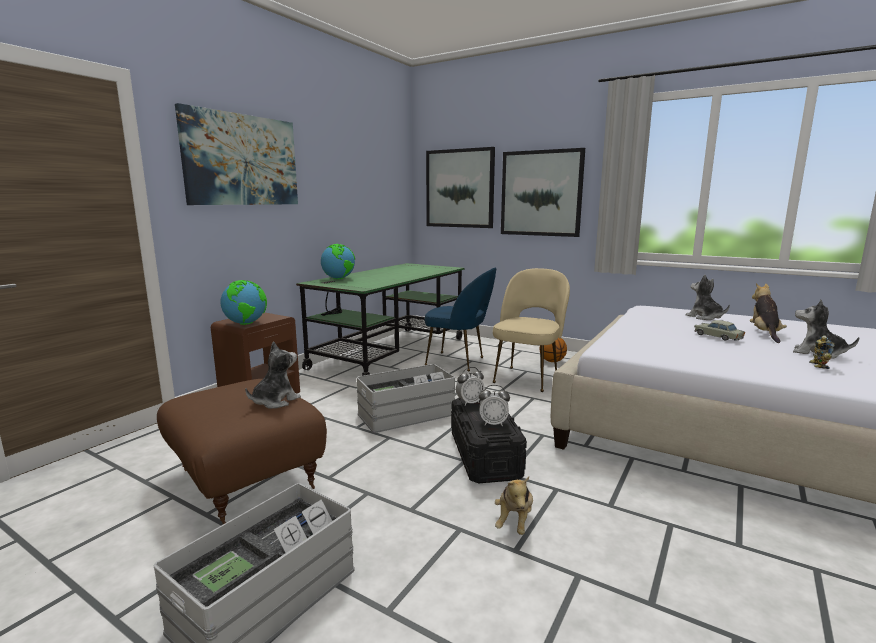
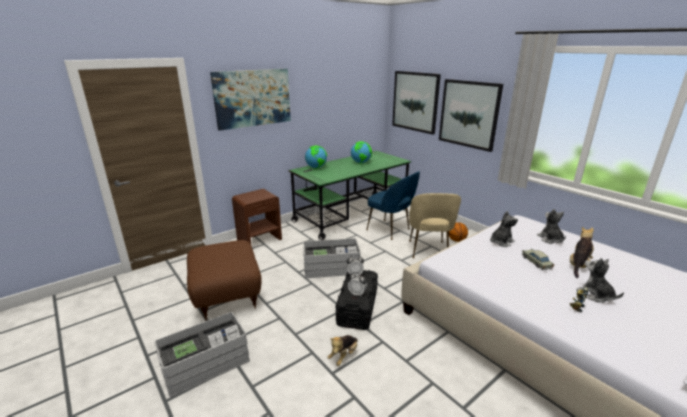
camera: 20 degrees right, 10 degrees up
(246, 324) = (248, 200): globe -> globe (361, 163)
(275, 401) = (237, 261): plush toy -> plush toy (501, 242)
(528, 377) = (428, 252): beige chair -> beige chair turned 135 degrees clockwise

